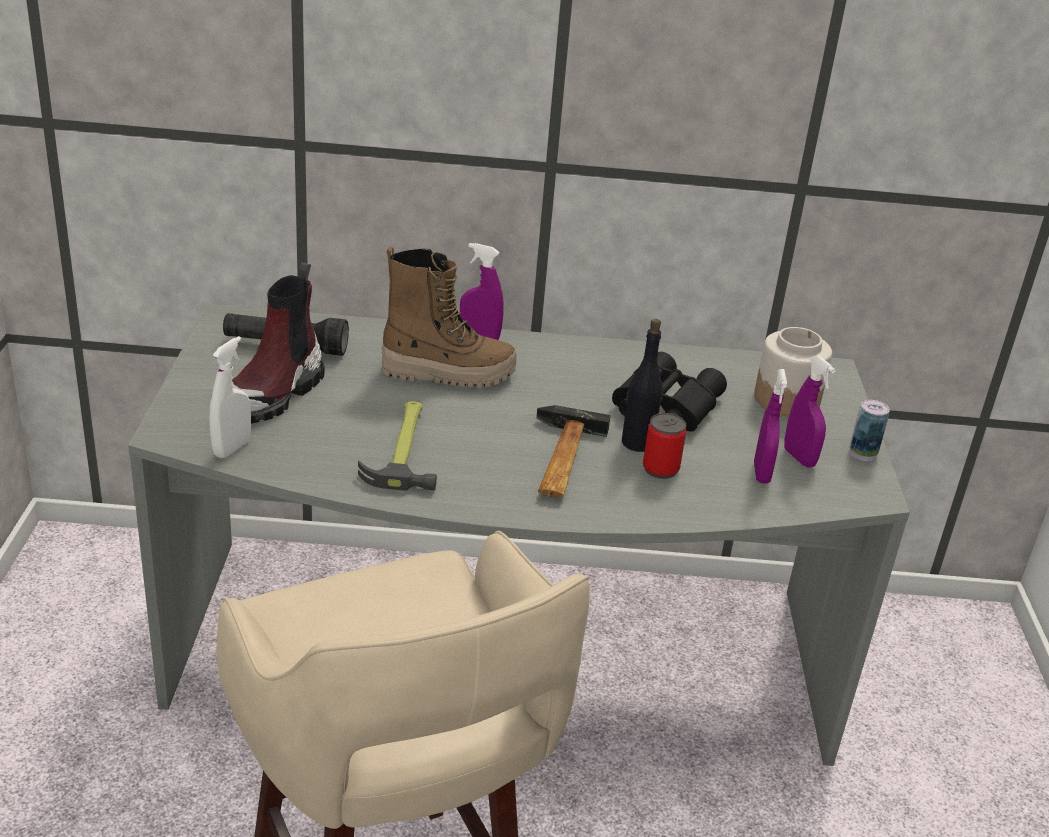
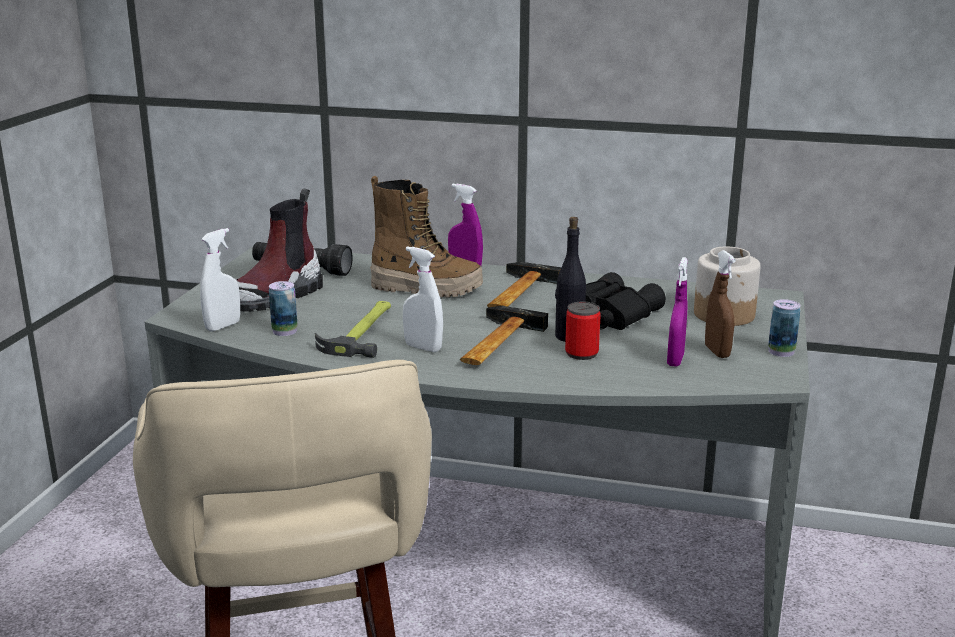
camera: 15 degrees right, 10 degrees down
(311, 452) = (284, 331): none -> can
(483, 470) = (423, 348): none -> white spray bottle
(552, 377) = (515, 294): none -> hammer
(799, 458) = (717, 352): purple spray bottle -> brown spray bottle

